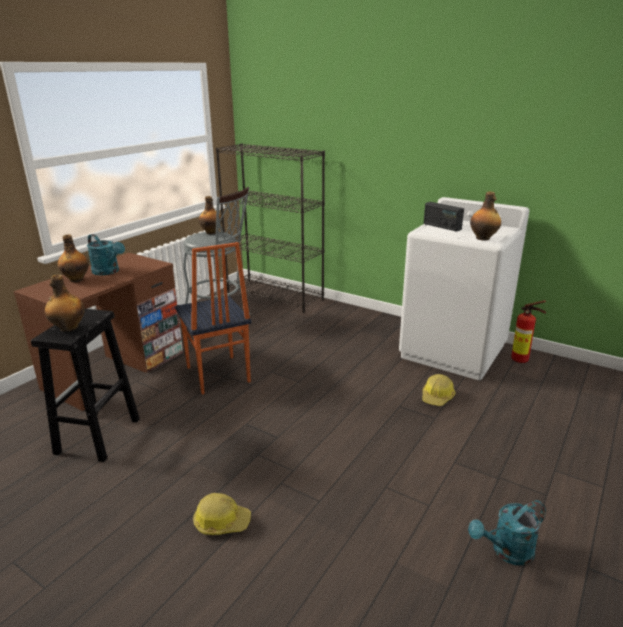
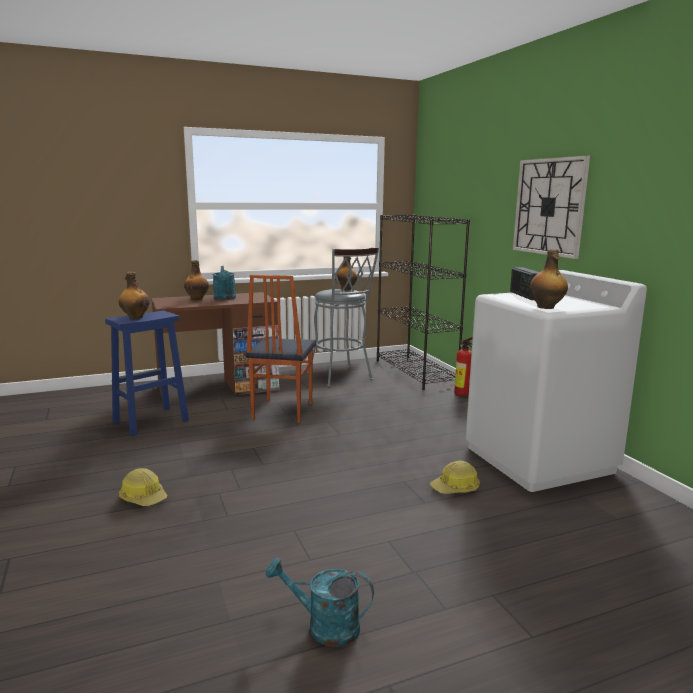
camera: 35 degrees right, 10 degrees down
(97, 437) = (149, 421): black stool -> blue stool
(421, 142) = (549, 207): none -> wall clock
(522, 360) = (619, 493): fire extinguisher -> fire extinguisher (463, 395)

